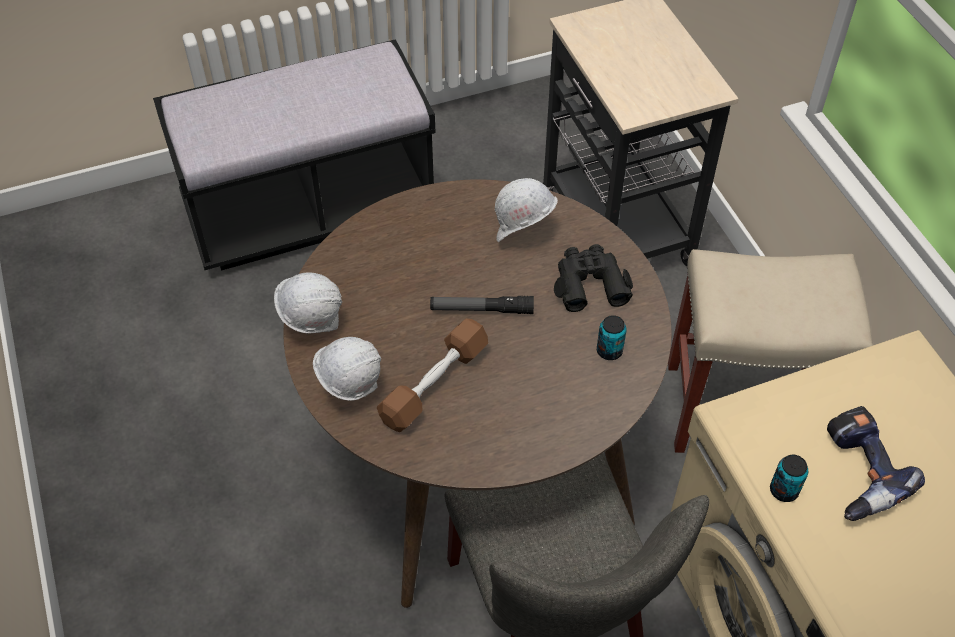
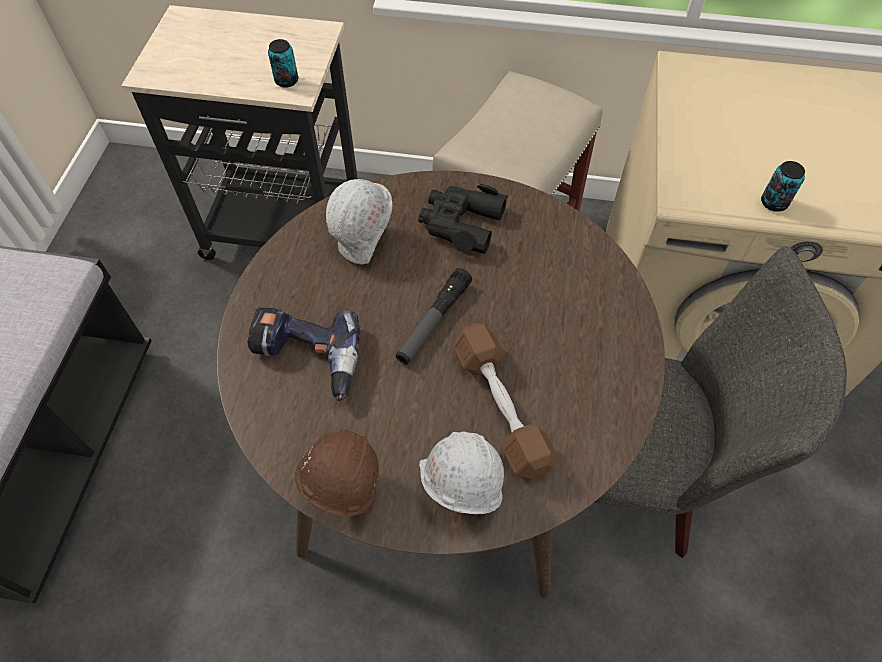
camera: 60 degrees left, 5 degrees up
(313, 322) = (341, 490): white hard hat -> brown hard hat
(609, 351) = (548, 248): can -> can (286, 81)
(856, 473) = (776, 152): power drill -> power drill (306, 359)

